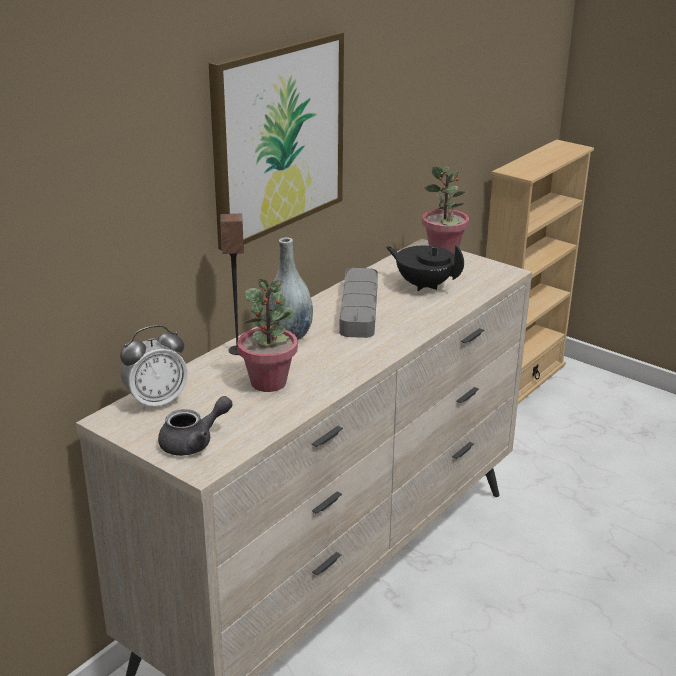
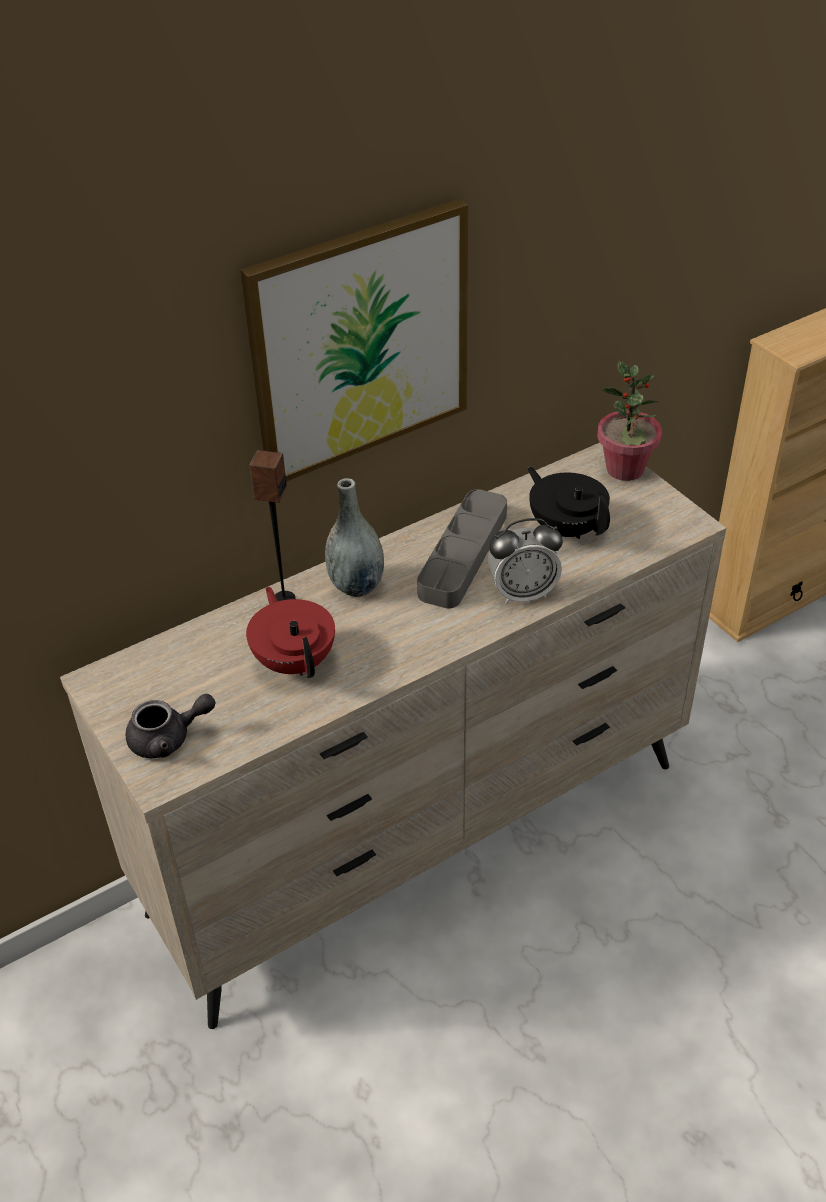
camera: 20 degrees right, 15 degrees up
(156, 402) = (157, 664): alarm clock -> alarm clock (522, 593)
(269, 382) = (295, 660): potted plant -> red teapot

